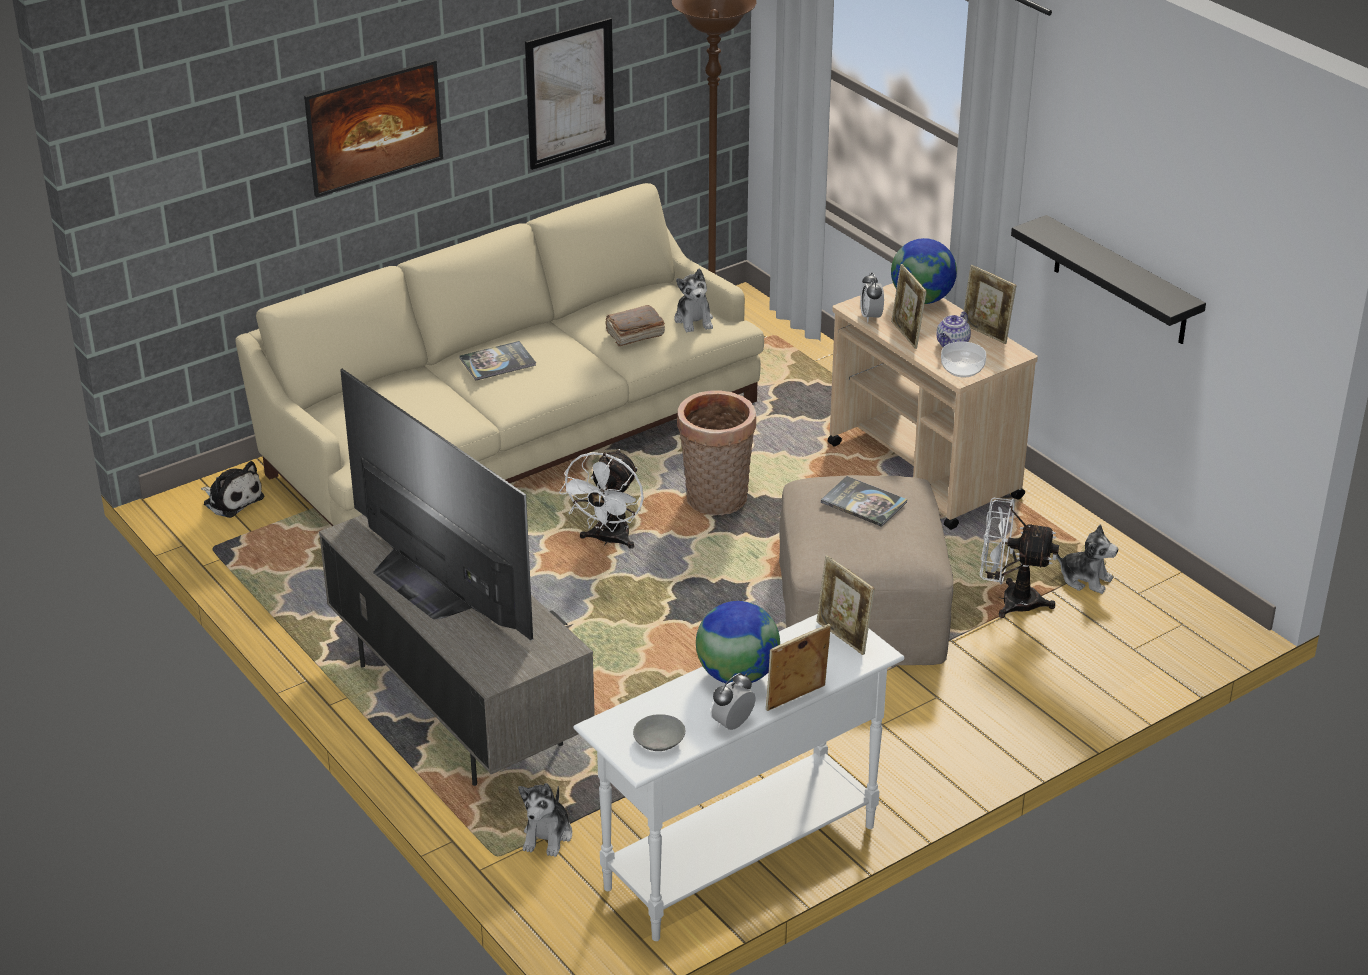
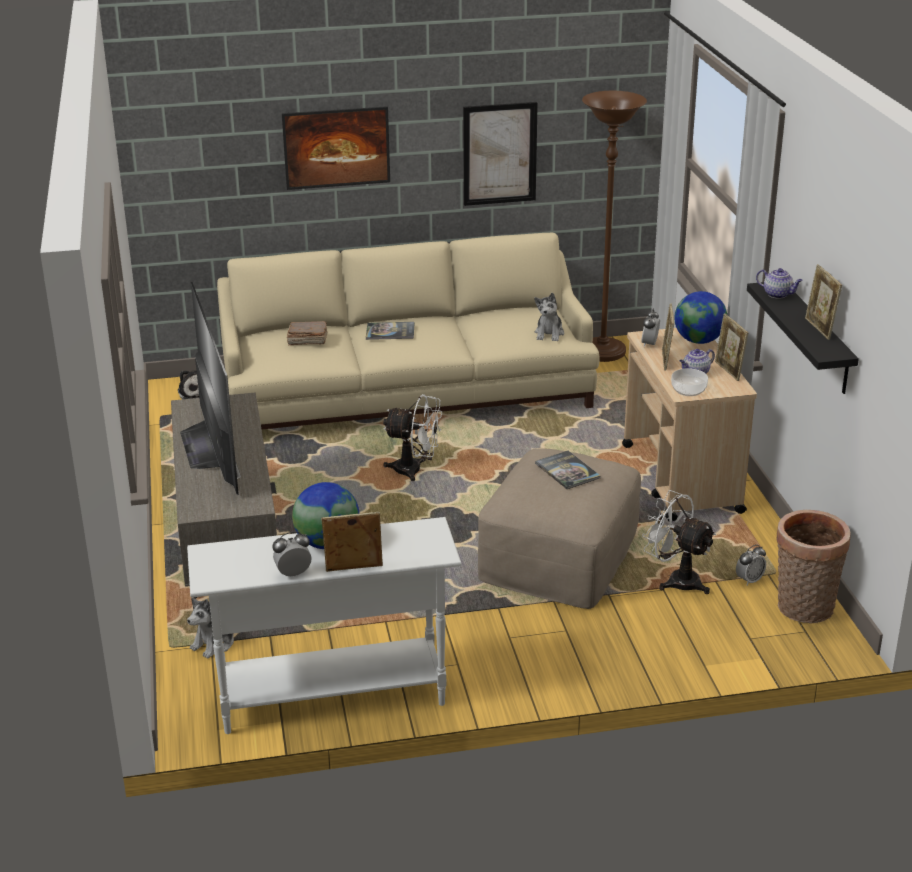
camera: 25 degrees right, 5 degrees down
(608, 540) = (415, 470): white fan -> white fan turned 120 degrees counterclockwise
(634, 334) = (498, 334): brown book -> brown book (307, 340)
(658, 741) = (232, 570): grey bowl -> none
(715, 501) = (510, 463): basket -> basket (803, 610)
(843, 637) = (427, 538): picture frame -> picture frame (819, 329)
(1057, 236) = (778, 294): none -> teapot
(1085, 579) = (749, 580): plush toy -> alarm clock

